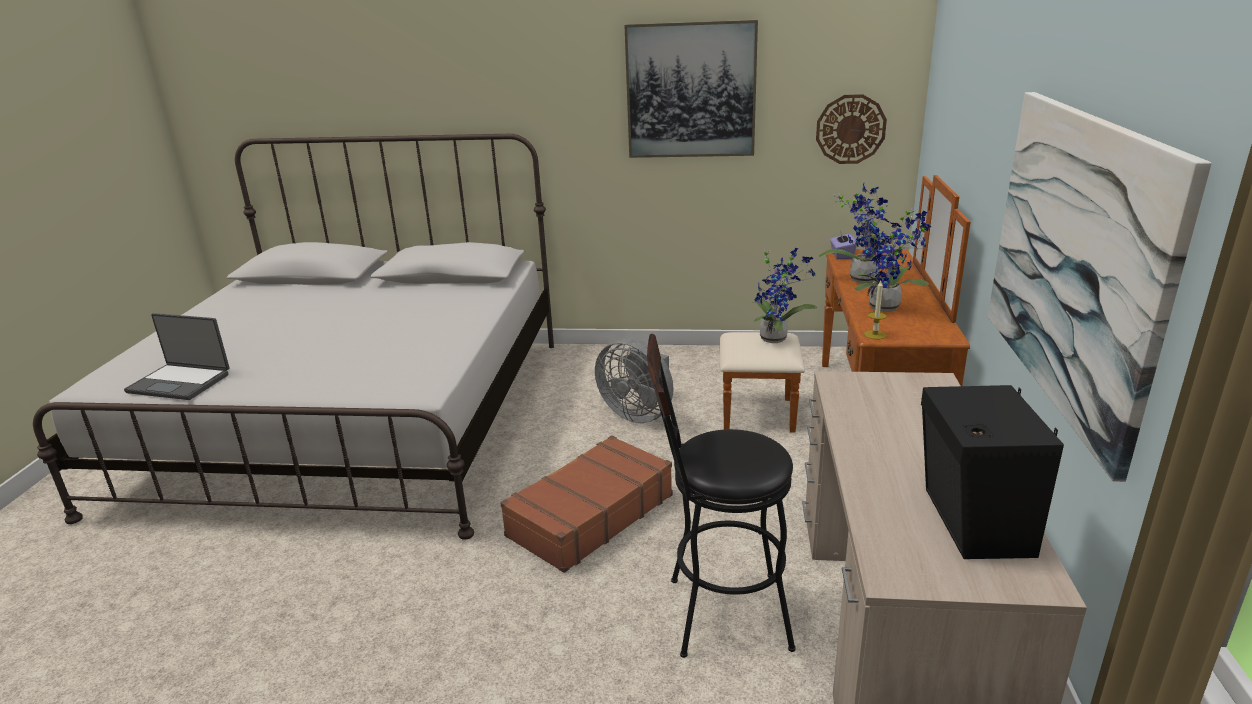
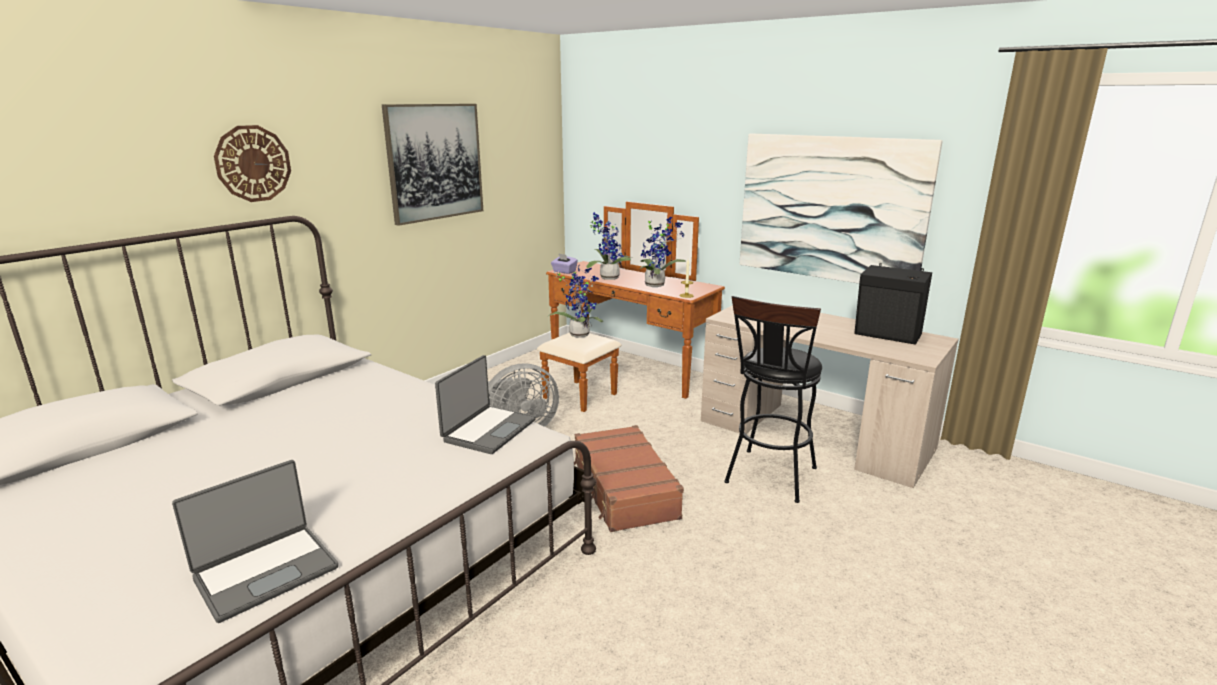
camera: 60 degrees left, 5 degrees down
(417, 372) = (488, 430): none -> laptop
(850, 129) = (531, 184): wall clock -> wall clock (253, 163)

